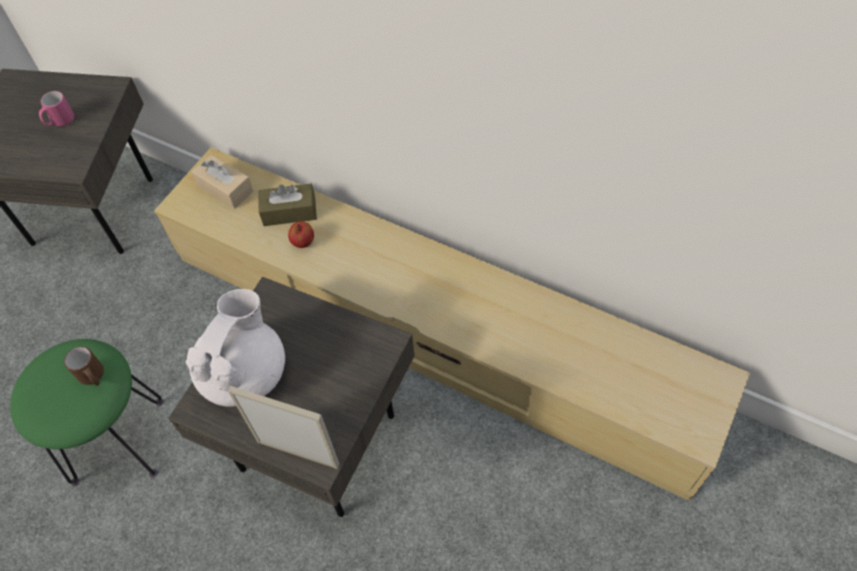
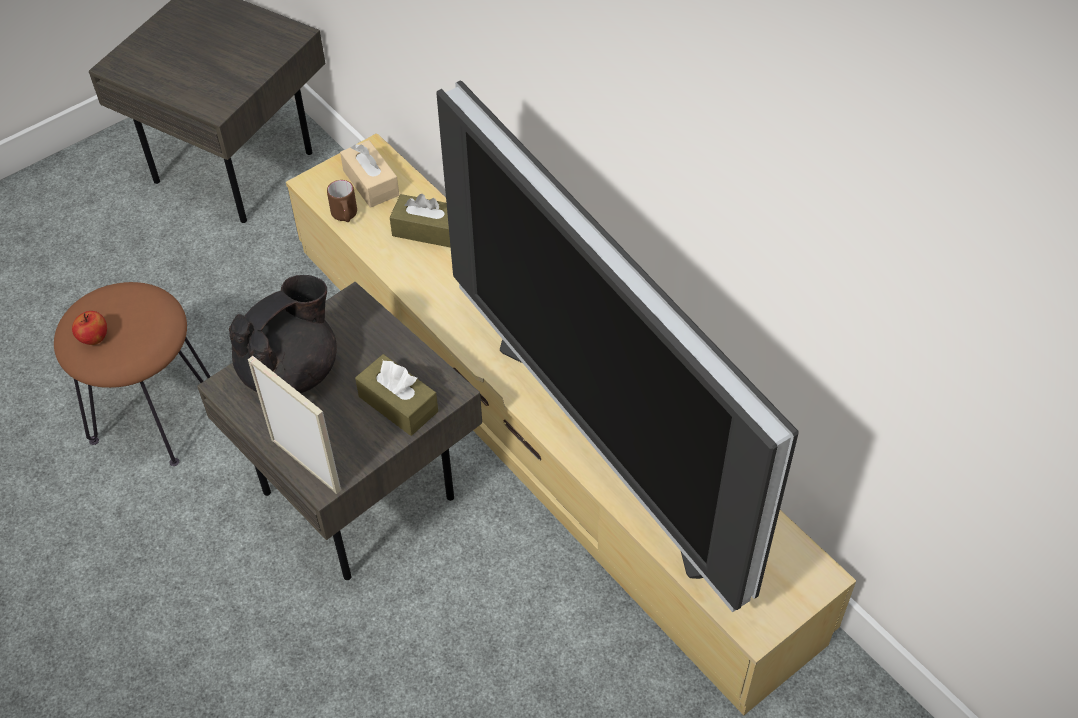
camera: 20 degrees right, 5 degrees down
(60, 122) = (226, 55): pink mug -> none
(94, 377) = (146, 325): brown mug -> brown mug (345, 216)
(118, 441) = (154, 416): green stool -> brown stool
(245, 373) = (291, 370): white teapot -> black teapot
(303, 242) = (425, 267): apple -> apple (94, 338)
(350, 369) = (398, 404): none -> brown tissue box
(521, 332) = (615, 443): none -> television

